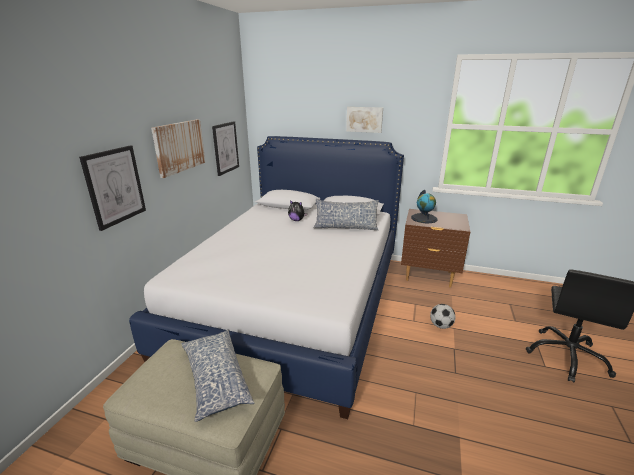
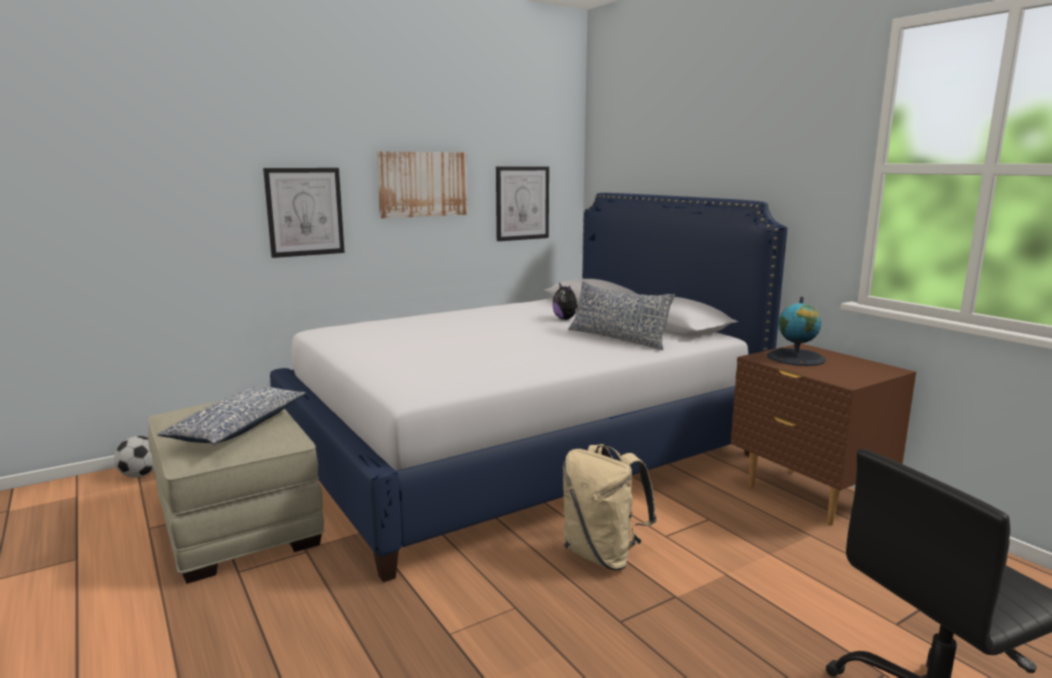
camera: 40 degrees right, 10 degrees down
(364, 119) = (733, 161): picture -> none
(407, 343) = (603, 555): none -> beige backpack
(440, 326) = (705, 561): football -> football (139, 475)

